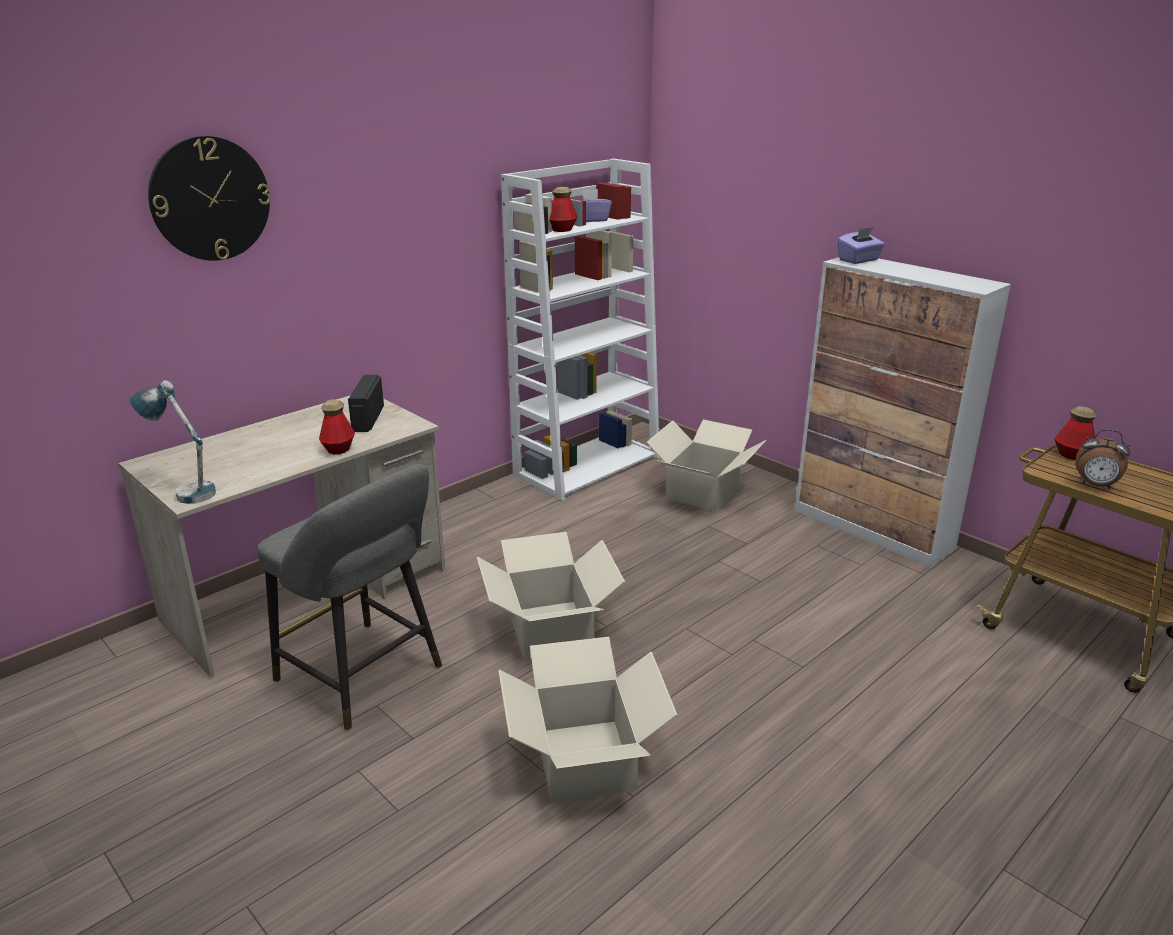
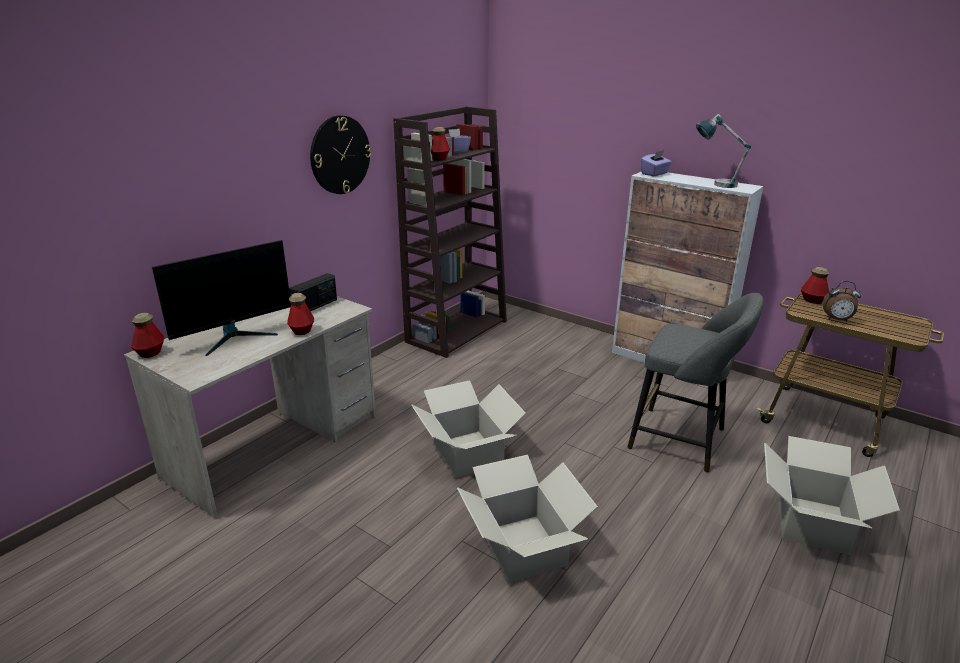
camera: 10 degrees left, 0 degrees up
(149, 463) = (150, 353): none -> bottle
(185, 490) = (190, 372): table lamp -> table lamp (715, 184)
(210, 199) = (188, 140): wall clock -> wall clock (340, 155)
(255, 451) = (235, 337): none -> monitor
(365, 677) = (338, 504): grey stool -> grey stool (683, 440)
(367, 419) = (315, 306): radio -> radio turned 135 degrees counterclockwise
(587, 465) = (457, 331): white bookcase -> brown bookcase
(702, 492) = (544, 344): cardboard box -> cardboard box (811, 523)

